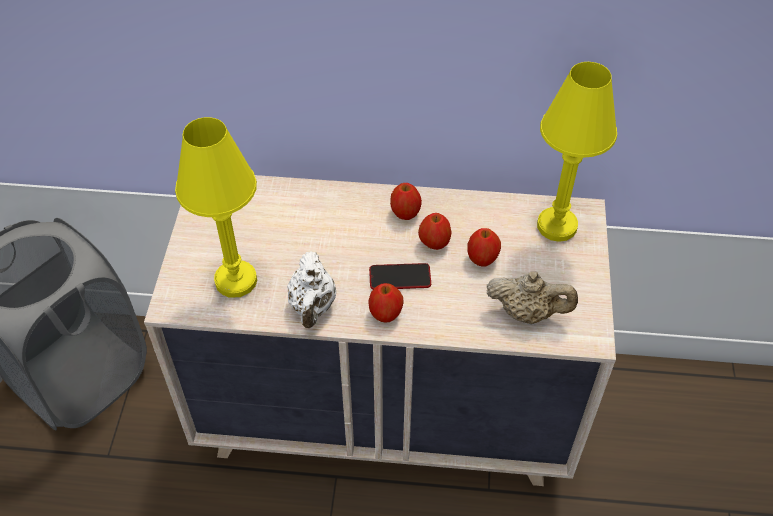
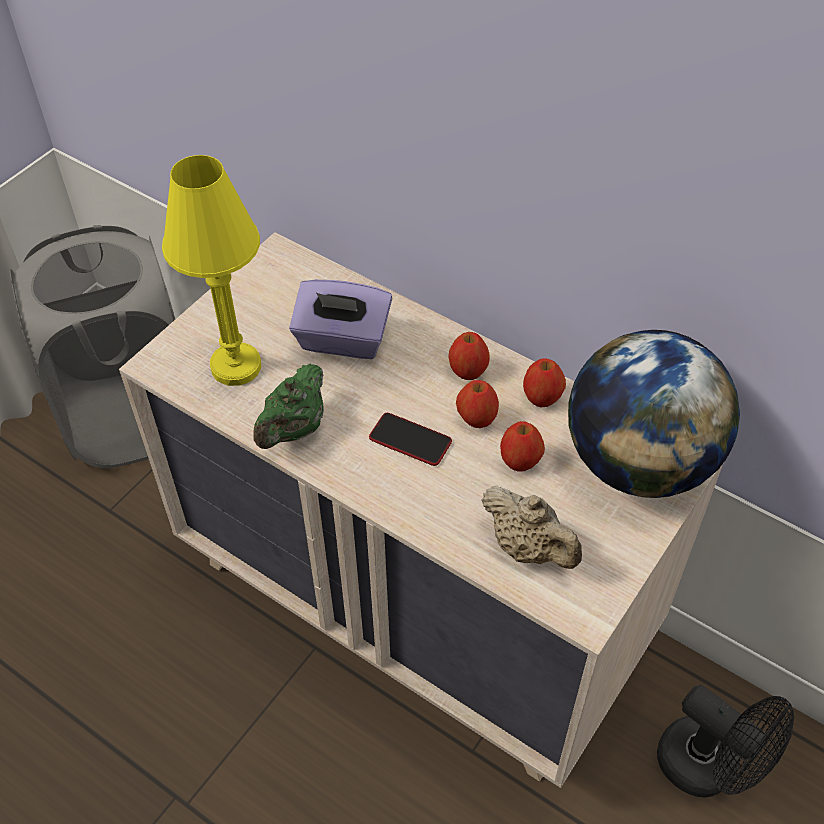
camera: 30 degrees right, 0 degrees up
(302, 229) = (342, 340): none -> purple tissue box
(313, 306) = (294, 429): white teapot -> green teapot
(385, 314) = (365, 473): apple -> apple (542, 398)
(556, 226) = (639, 462): yellow table lamp -> globe
(639, 421) = (709, 768): none -> black fan

